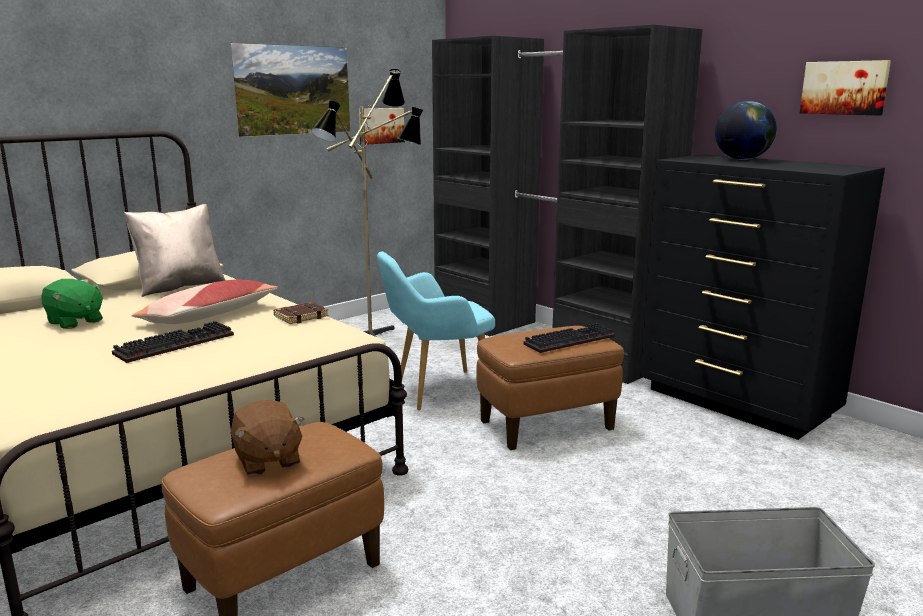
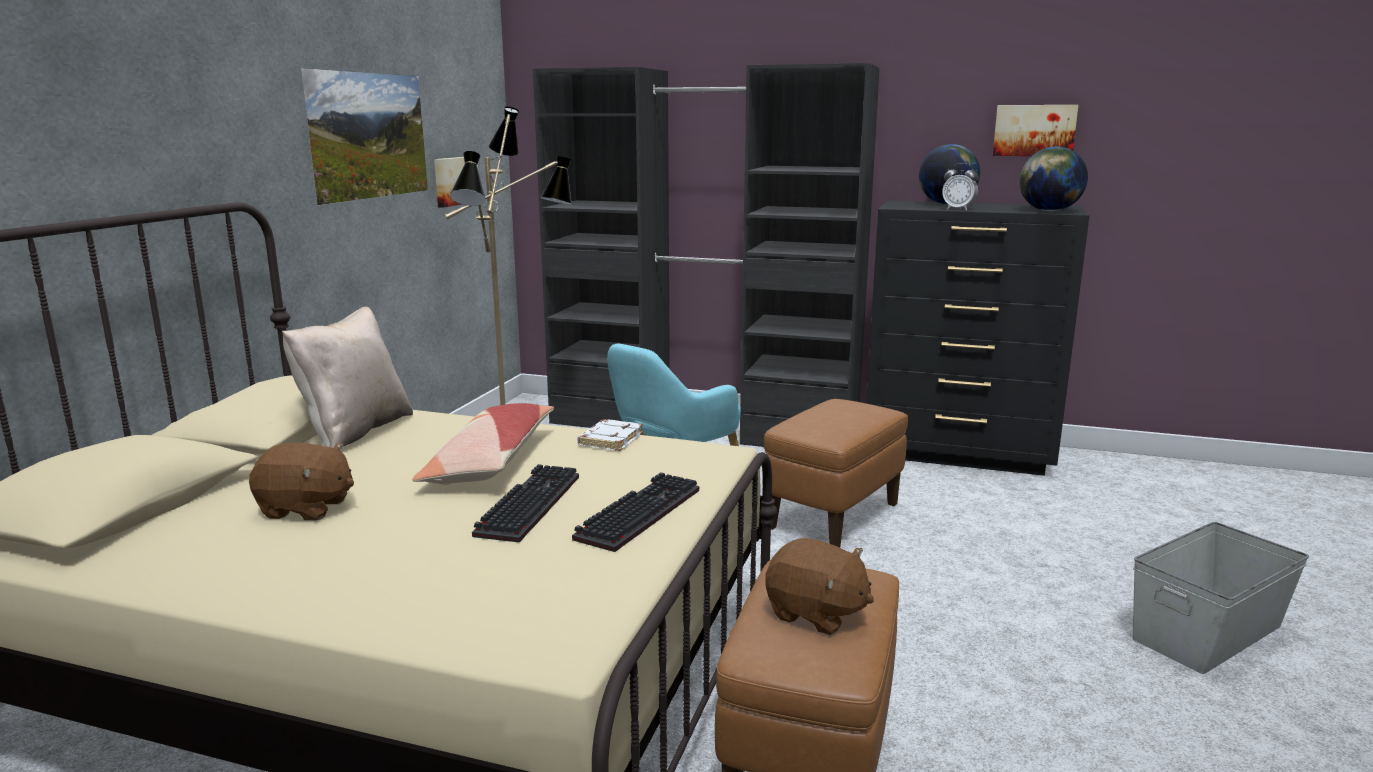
camera: 30 degrees left, 0 degrees up
(75, 322) = (306, 508): green plush toy -> brown plush toy
(301, 316) = (610, 440): brown book -> white book
(569, 340) = (858, 414): keyboard -> keyboard (638, 512)
(729, 163) = (958, 209): none -> alarm clock
(817, 169) = (1049, 211): none -> globe

